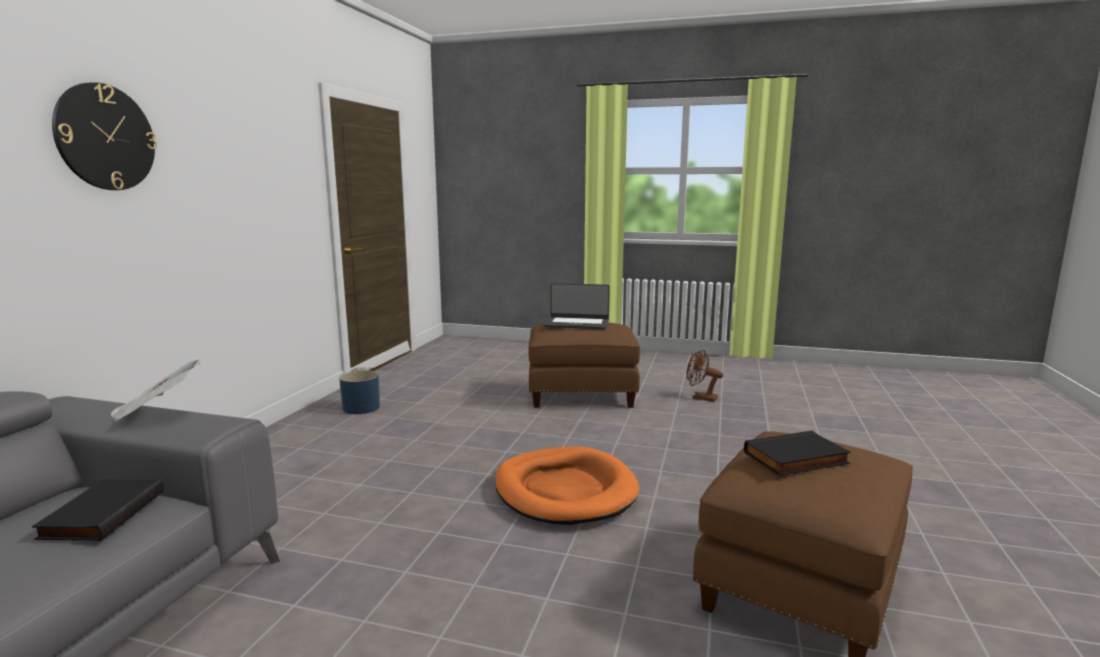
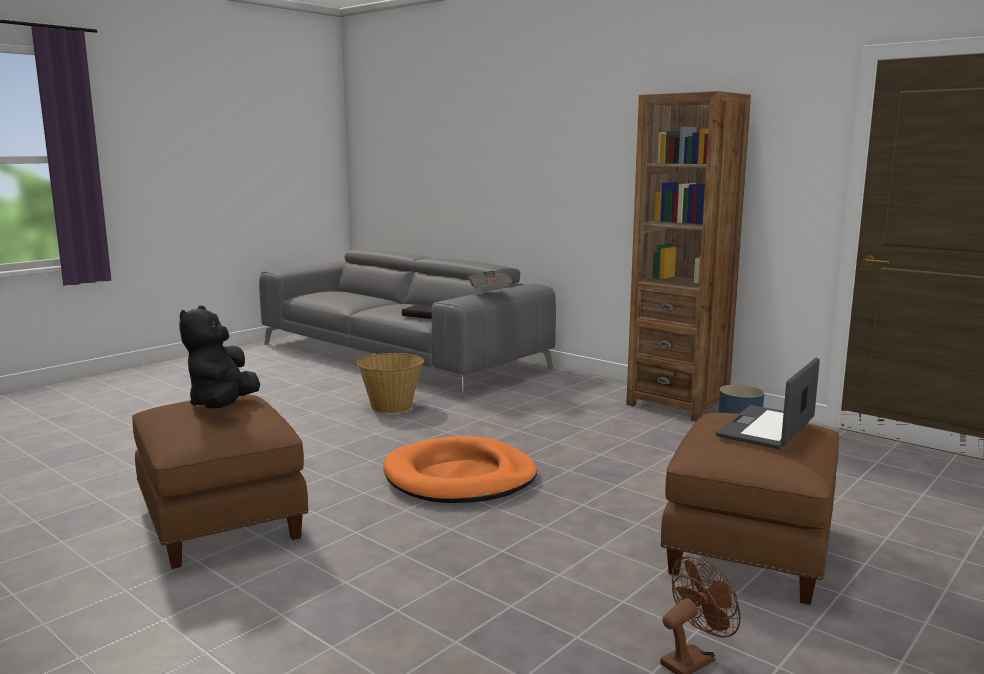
camera: 115 degrees right, 0 degrees up
(105, 137) = (608, 136): wall clock -> none
(296, 432) = (677, 405): none -> brown bookcase
(336, 617) = (391, 406): none -> basket
(796, 459) = (223, 405): black book -> black plush toy

